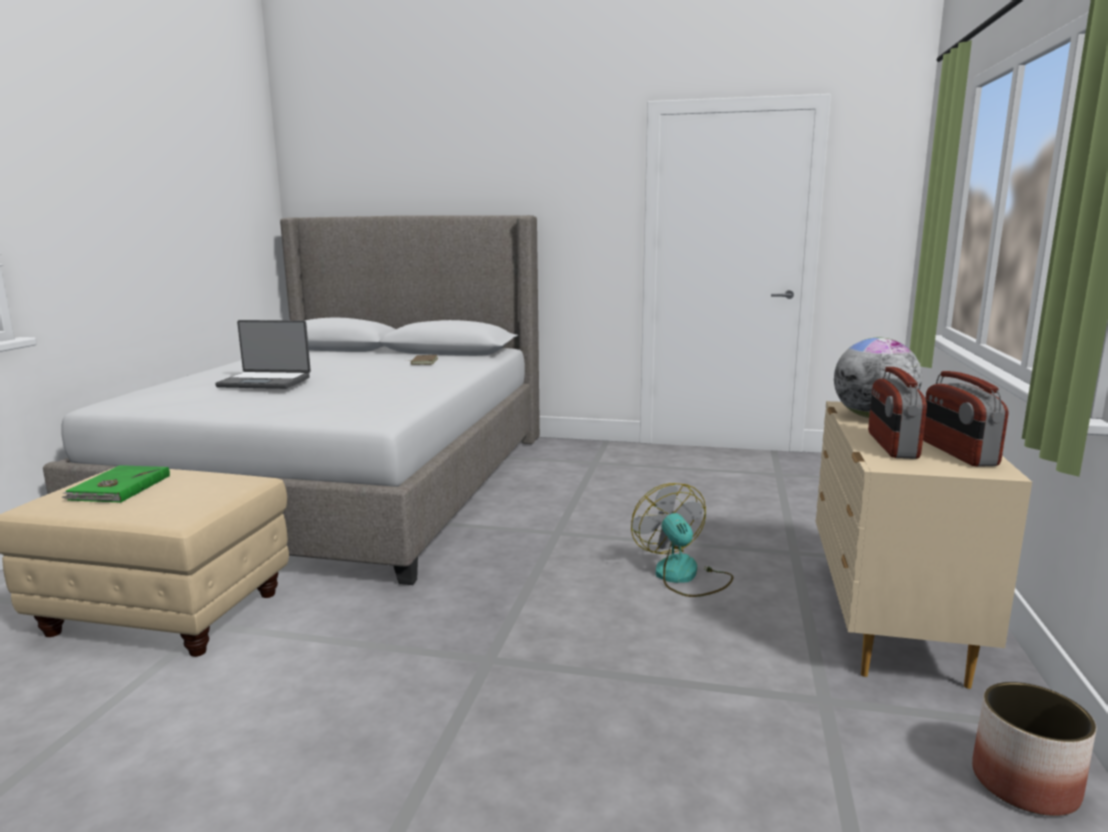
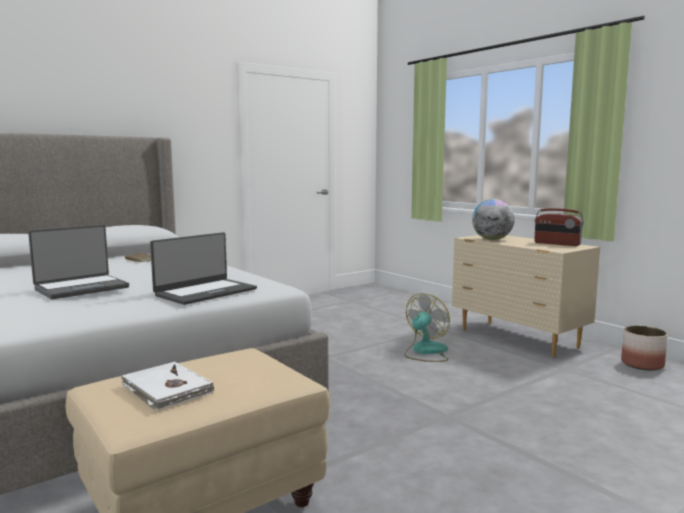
camera: 50 degrees left, 5 degrees down
(118, 488) = (166, 389): green book -> white book
(313, 408) = (205, 292): none -> laptop
(683, 576) = (425, 352): fan -> fan turned 105 degrees clockwise
(891, 446) = (536, 246): radio -> none

